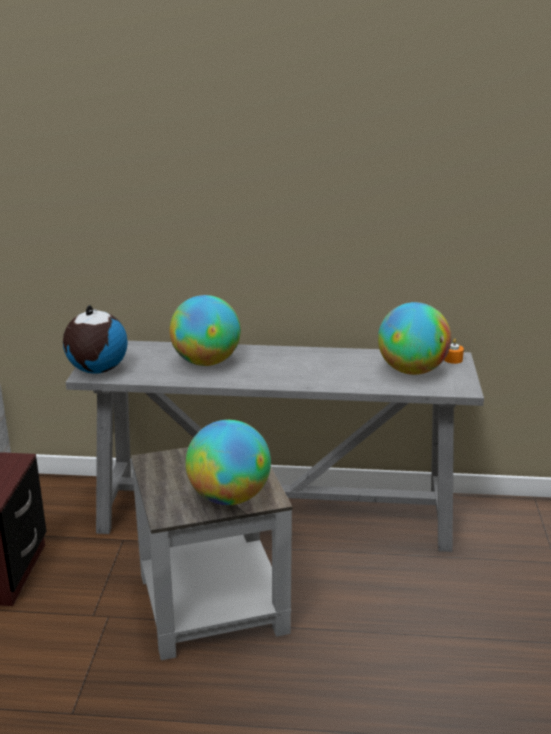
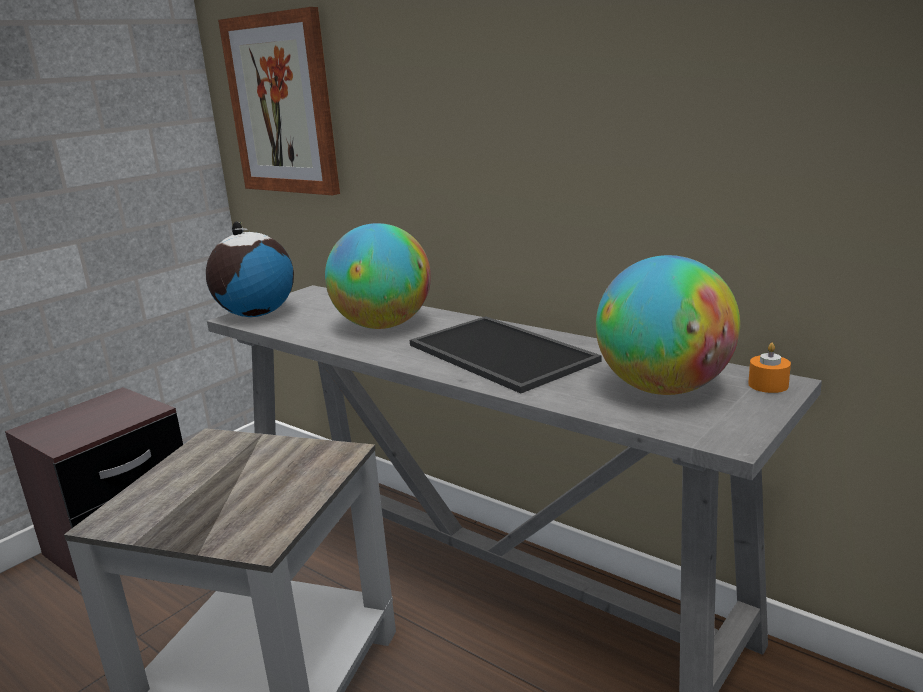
camera: 35 degrees right, 5 degrees down
(67, 206) = (282, 105): none -> picture
(229, 497) = (215, 521): globe -> none
(304, 367) = (497, 353): none -> tray

